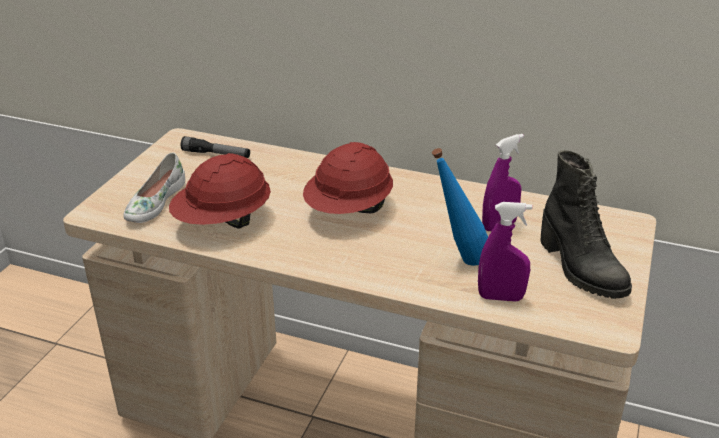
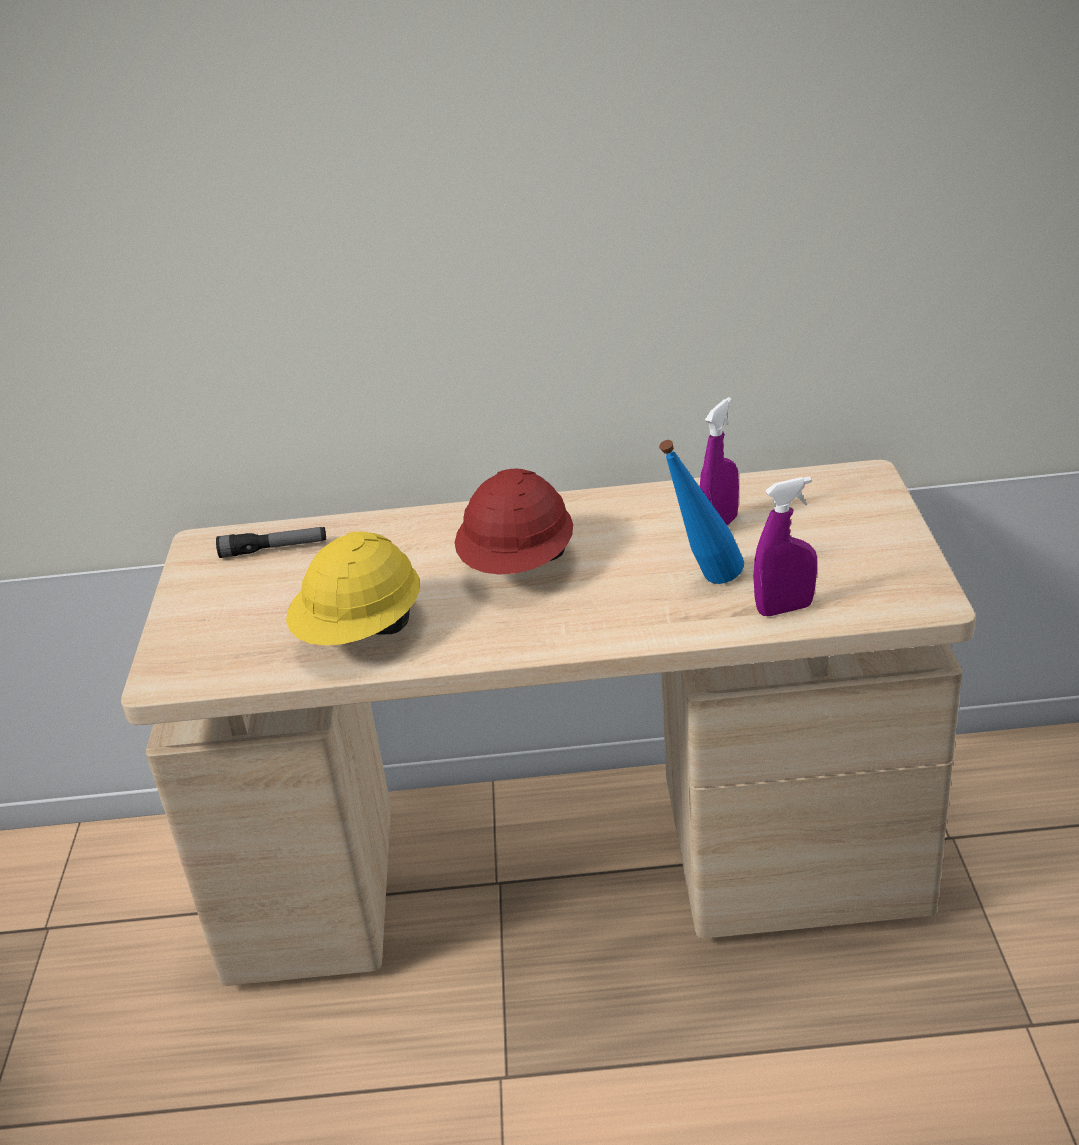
camera: 20 degrees left, 0 degrees up
(154, 202) = (240, 638): white shoe -> none
(223, 222) = (361, 633): red hard hat -> yellow hard hat
(579, 269) = (849, 547): black boot -> none

